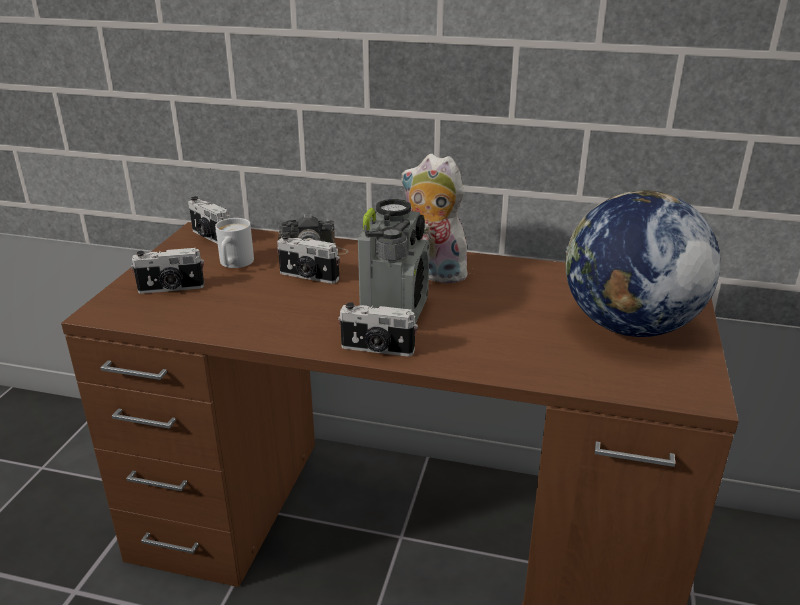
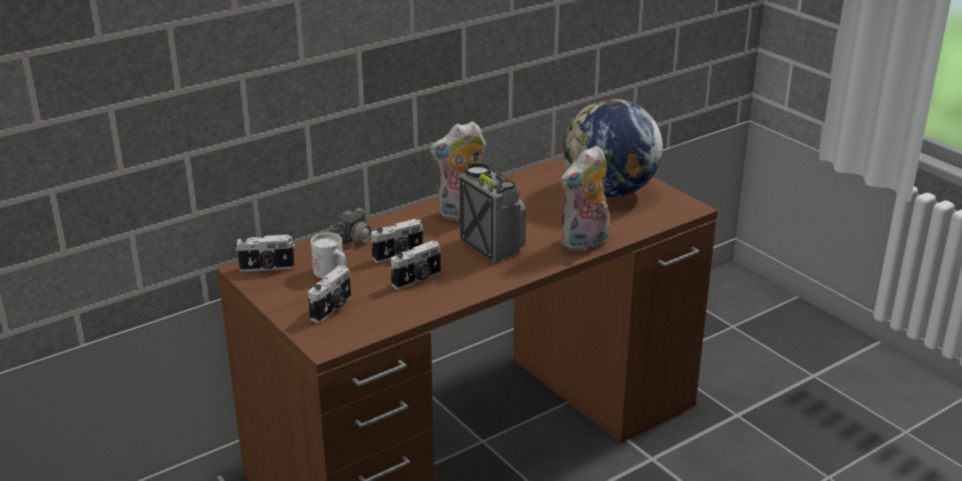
camera: 50 degrees left, 0 degrees up
(377, 349) = (526, 268): camera -> camera (417, 279)
(486, 361) = (585, 243): none -> plush toy

